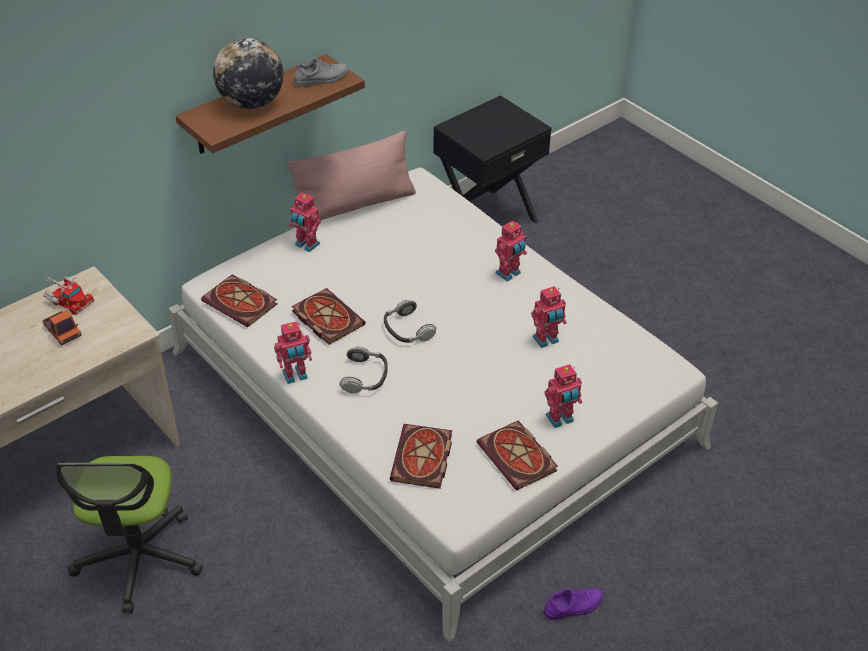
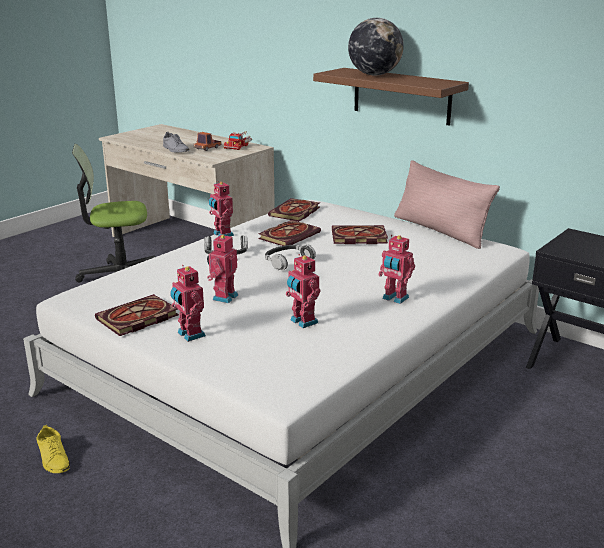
camera: 80 degrees right, 20 degrees down
(306, 245) = (375, 222): toy robot -> toy robot (223, 297)
(321, 79) = (428, 82): grey shoe -> grey shoe (175, 149)
(423, 460) = (134, 281): book -> book (357, 237)
(573, 606) = (53, 458): purple shoe -> yellow shoe

